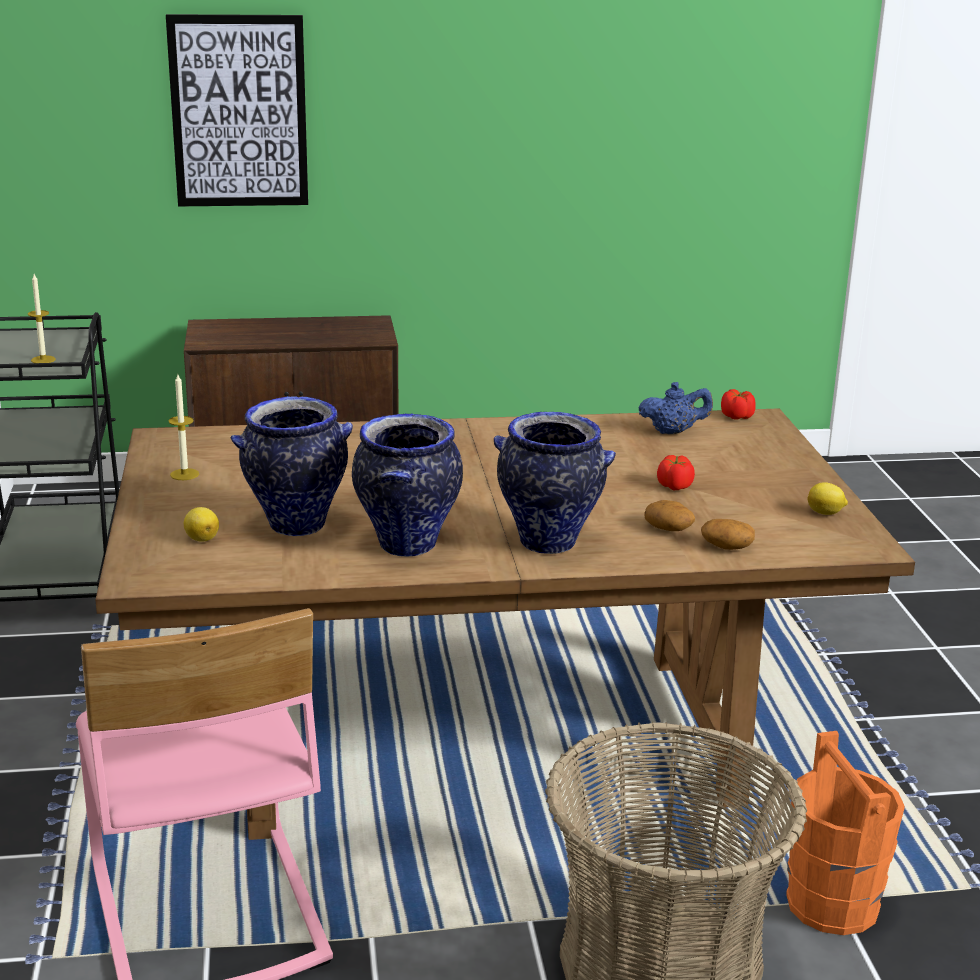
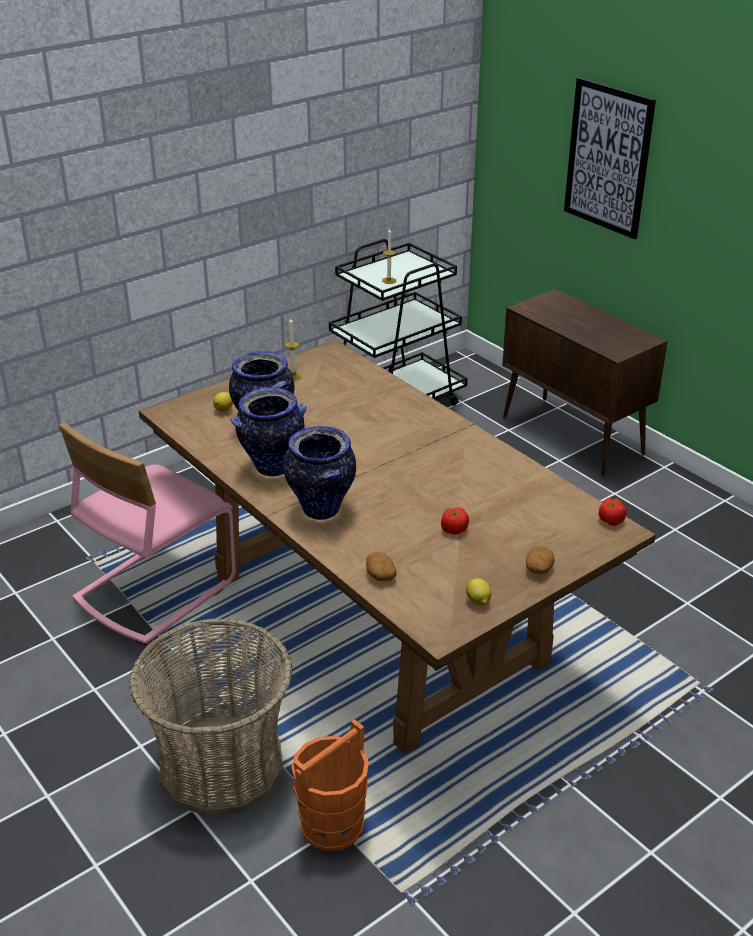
camera: 60 degrees right, 10 degrees up
(669, 529) = (385, 546): potato -> potato (539, 569)
(673, 432) = (547, 503): blue teapot -> none

